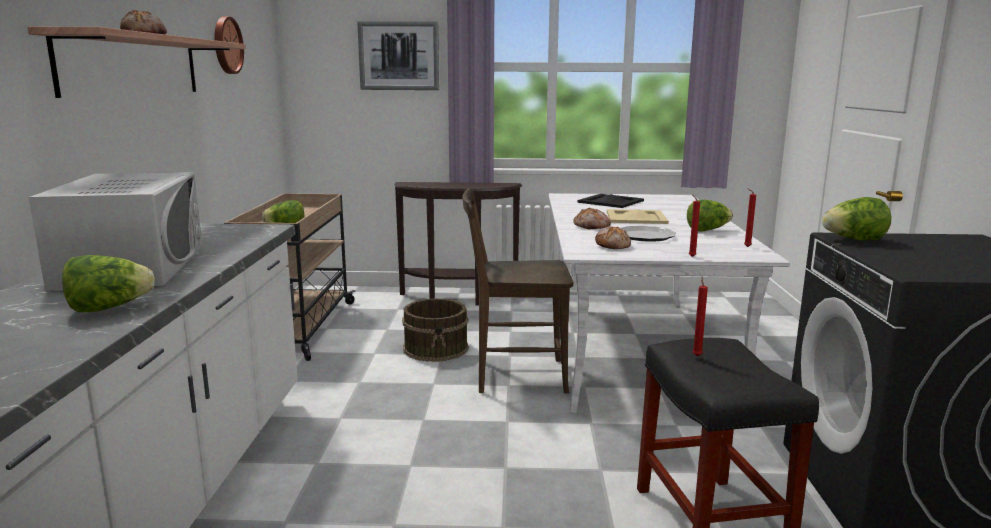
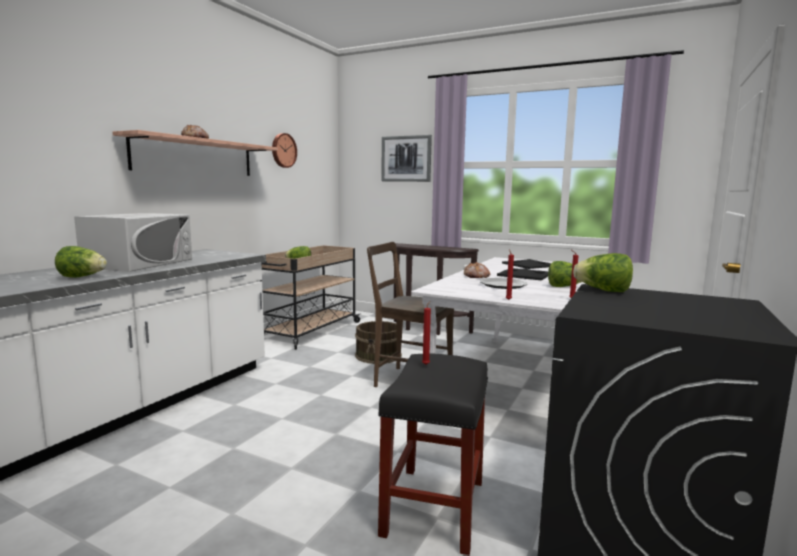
camera: 25 degrees right, 5 degrees down
(613, 246) = (463, 288): bread -> none
(636, 217) = (525, 275): beige tray -> black tray

